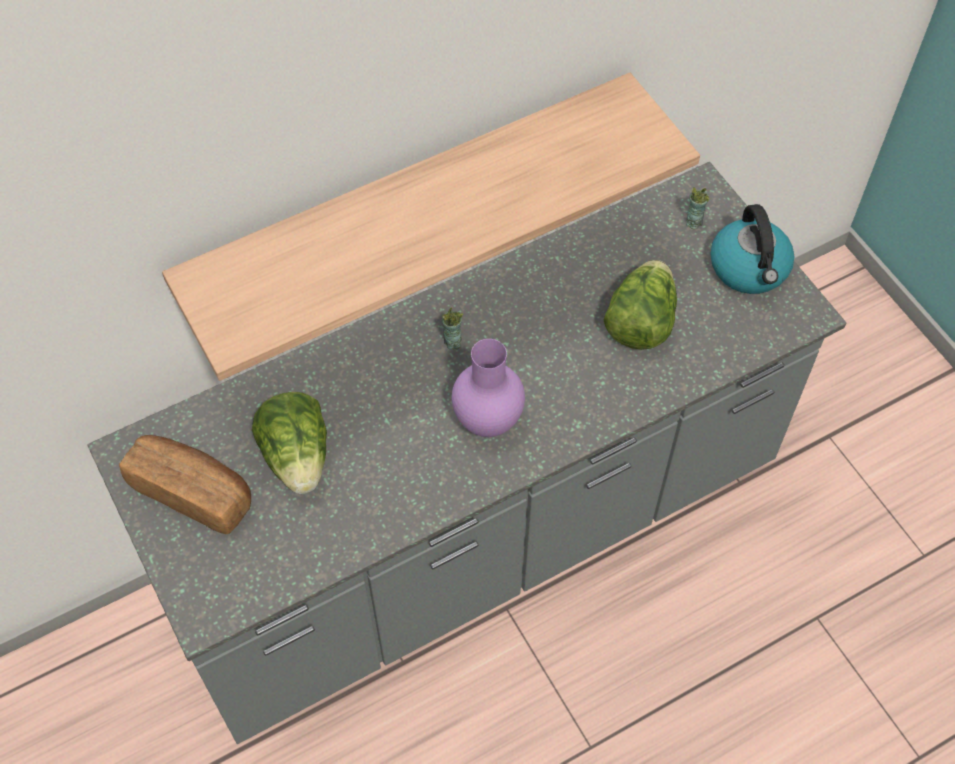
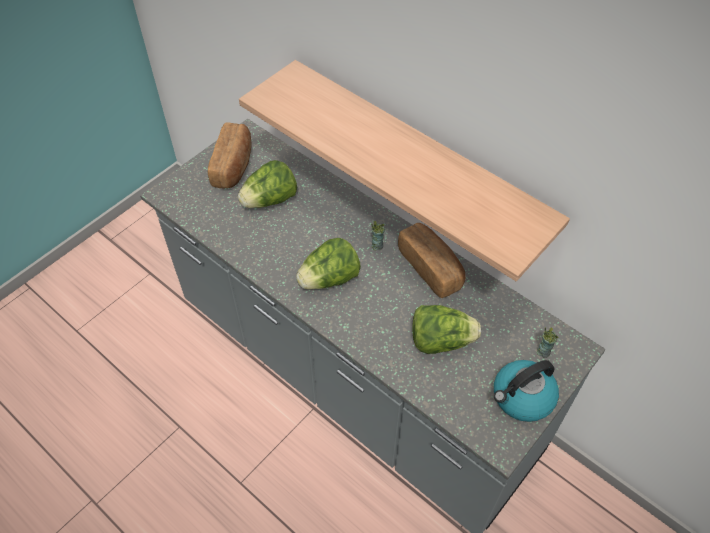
camera: 70 degrees right, 5 degrees down
(488, 420) = (329, 279): purple vase -> lettuce
(519, 291) = (431, 268): none -> bread

